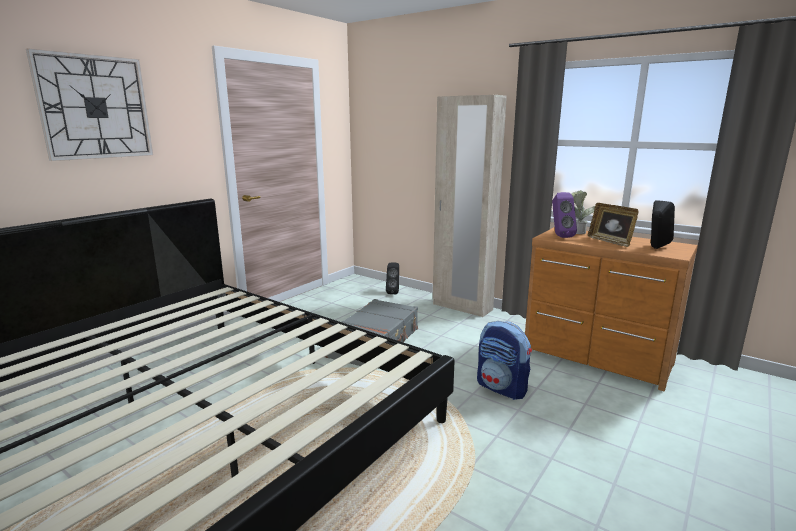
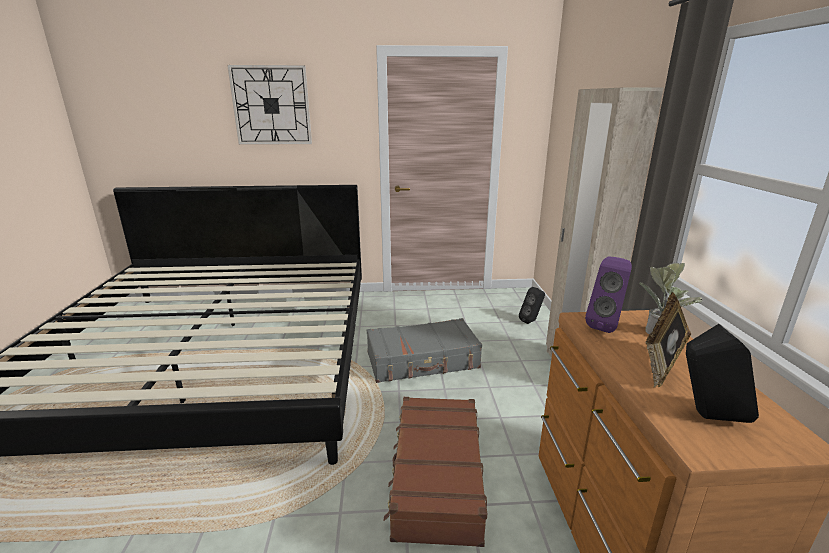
camera: 50 degrees right, 5 degrees up
(502, 388) = (436, 477): backpack -> brown suitcase

